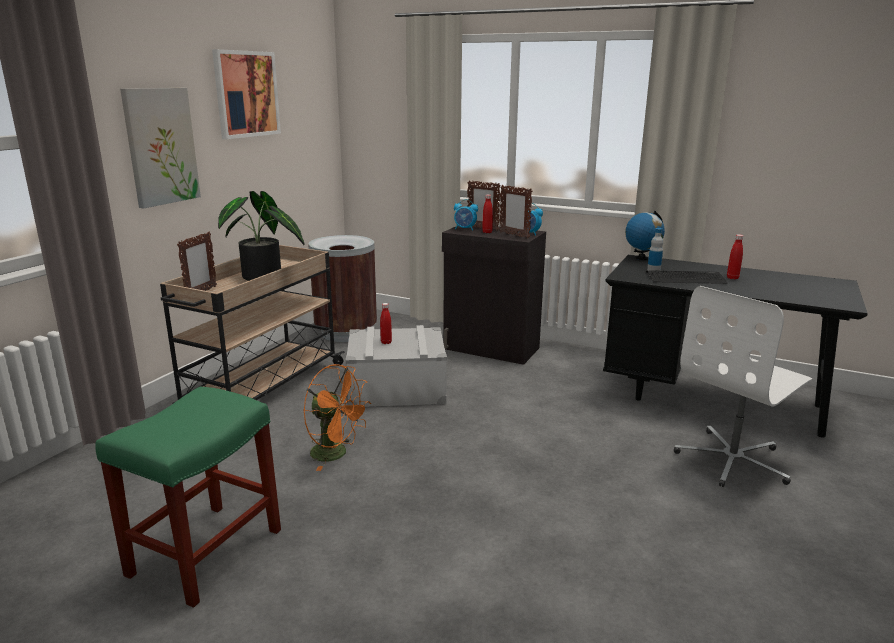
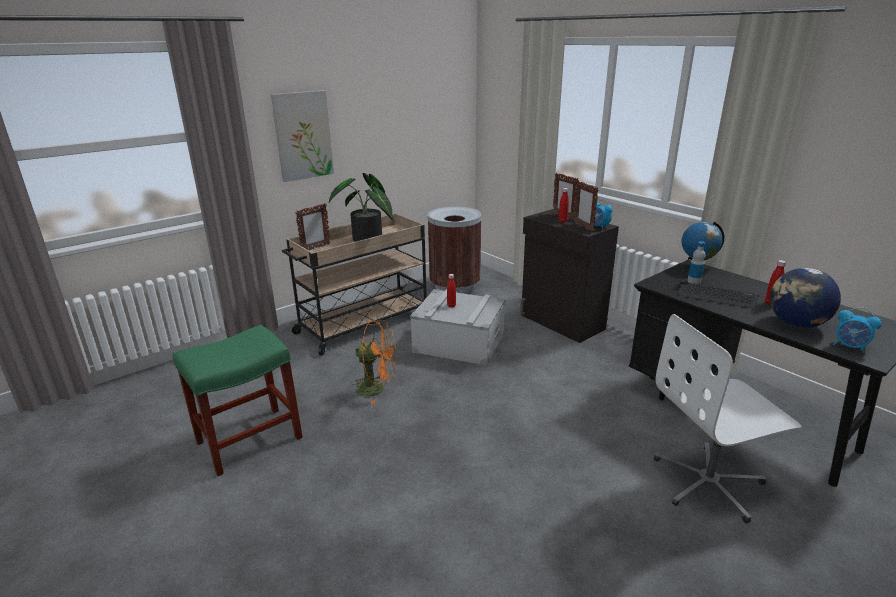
camera: 25 degrees right, 5 degrees up
(246, 94) = (382, 91): picture -> none
(336, 454) = (377, 389): orange fan -> orange fan turned 45 degrees counterclockwise
(465, 229) = (547, 216): alarm clock -> alarm clock (850, 347)
(769, 290) = (796, 324): none -> globe

